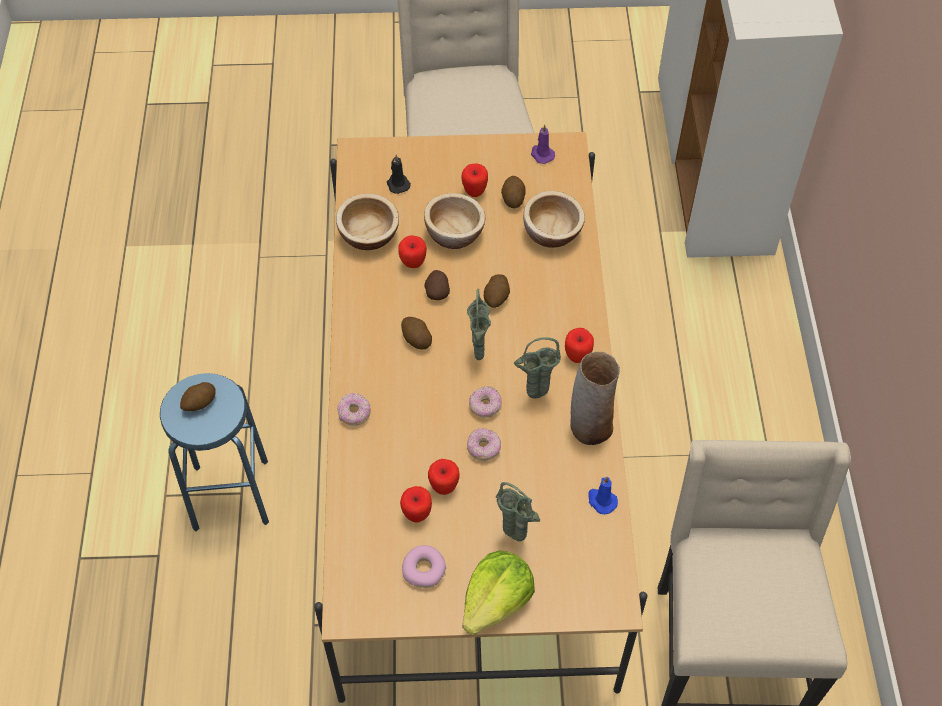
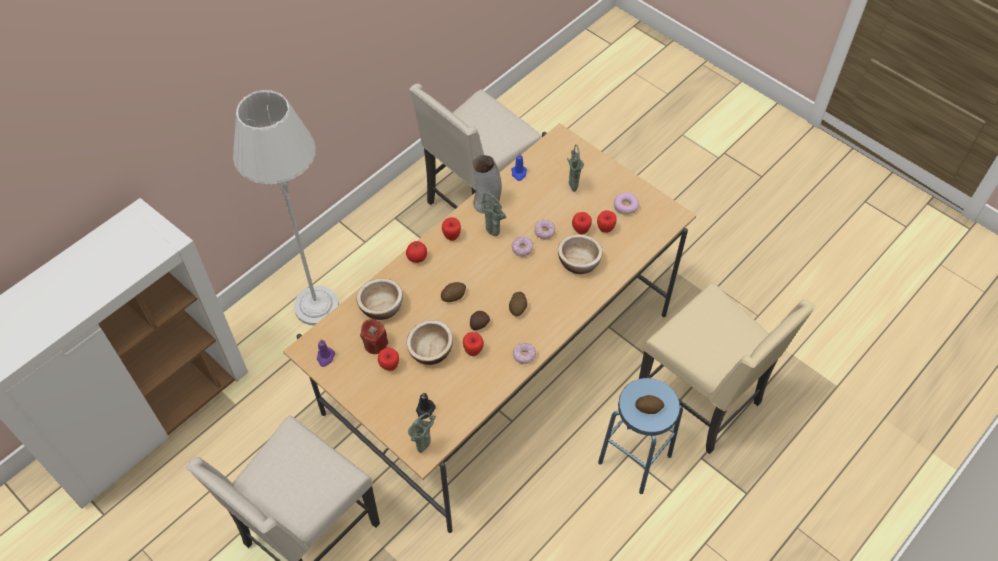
camera: 135 degrees left, 0 degrees up
(207, 624) = (701, 400): none -> beige chair
(354, 413) = (588, 296): donut -> donut (524, 356)
(368, 235) = (477, 390): bowl -> bowl (579, 262)
(478, 357) = (498, 274): green vase -> green vase (425, 447)
(496, 601) = (607, 173): lettuce -> none
(513, 198) = (375, 344): potato -> red candle
(582, 304) = (417, 258): none -> tomato
(718, 368) = (317, 306): none -> grey floor lamp

